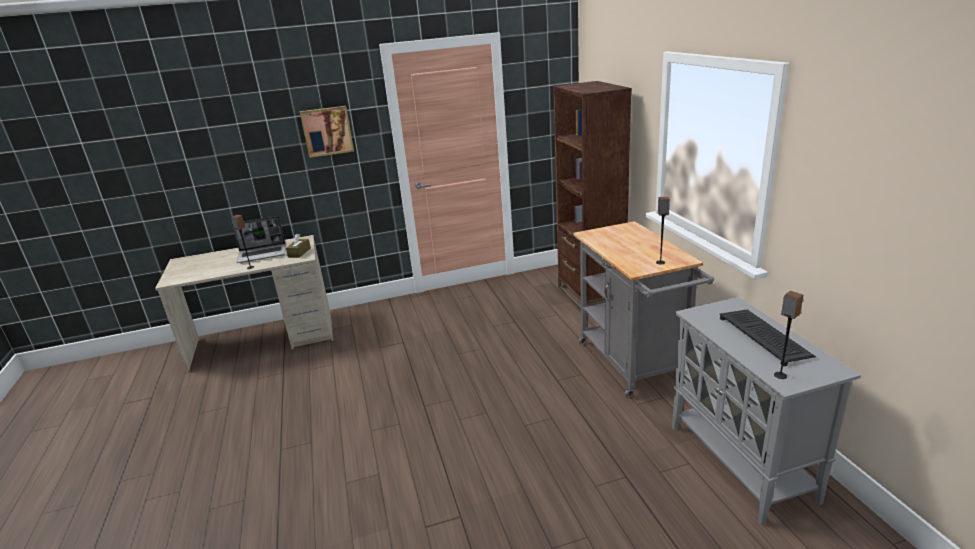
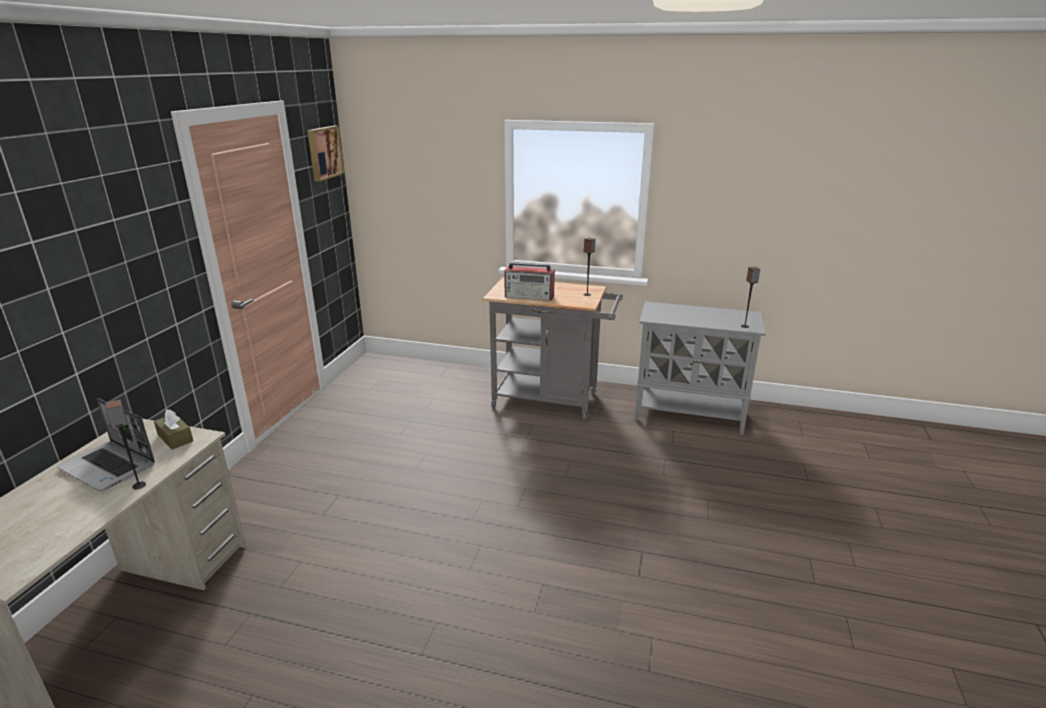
camera: 60 degrees left, 0 degrees up
(263, 254) = (109, 467): laptop -> laptop turned 105 degrees clockwise
(327, 131) = (125, 247): picture -> picture (324, 152)
(590, 296) = (431, 373): brown bookcase -> none
(608, 245) = (530, 296): none -> radio
(765, 337) = (702, 314): keyboard -> none

